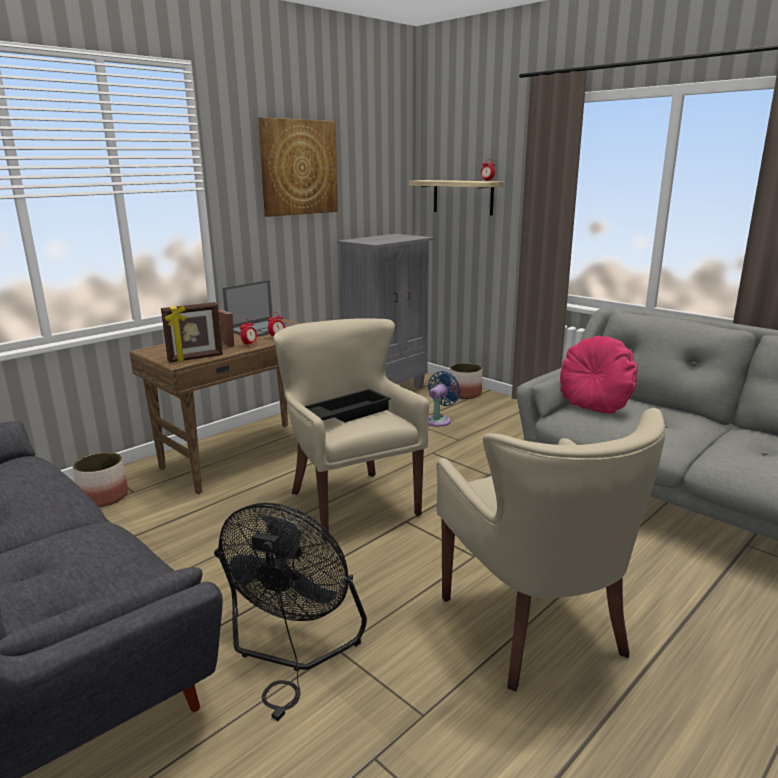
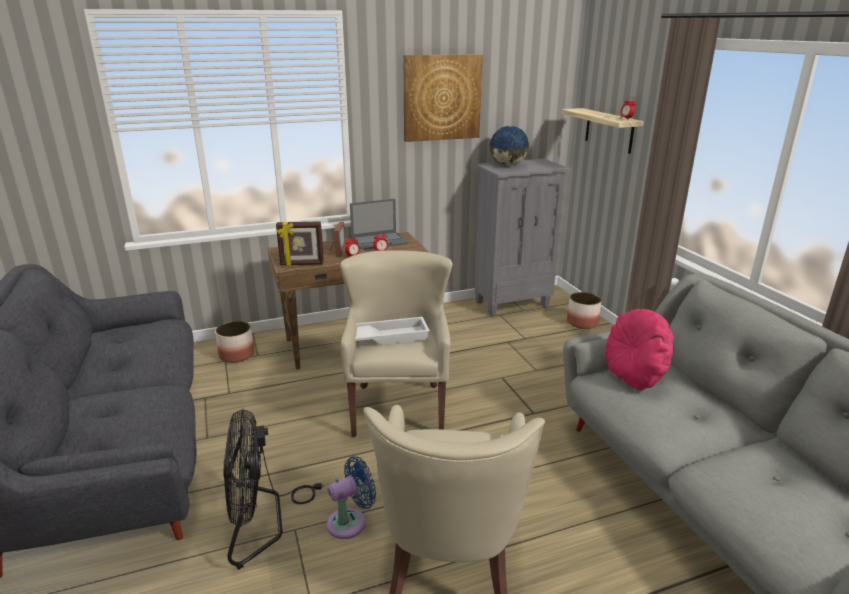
camera: 25 degrees right, 5 degrees up
(285, 649) = (262, 515): black fan -> black fan turned 150 degrees counterclockwise
(344, 414) = (389, 336): black tray -> white tray
(371, 239) = (507, 165): none -> globe
(439, 420) = (535, 345): blue fan -> blue fan (350, 522)

